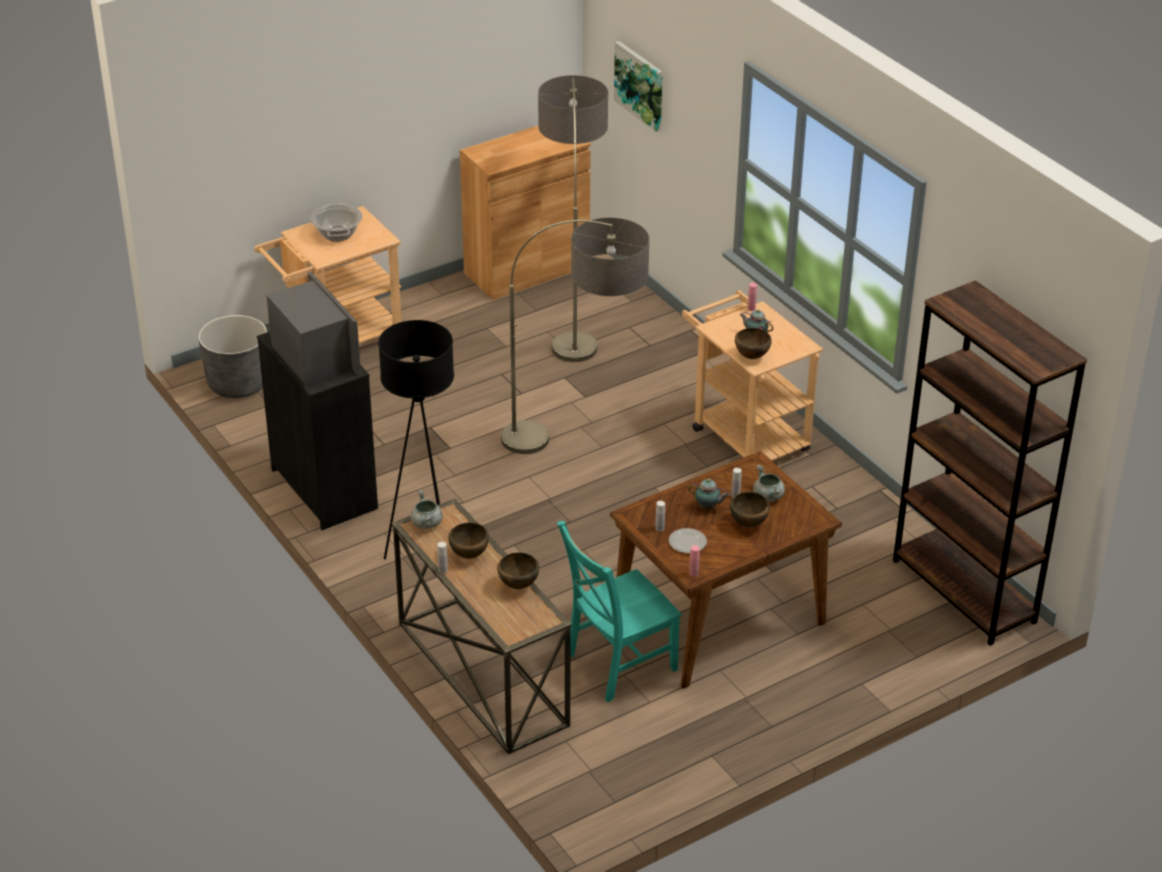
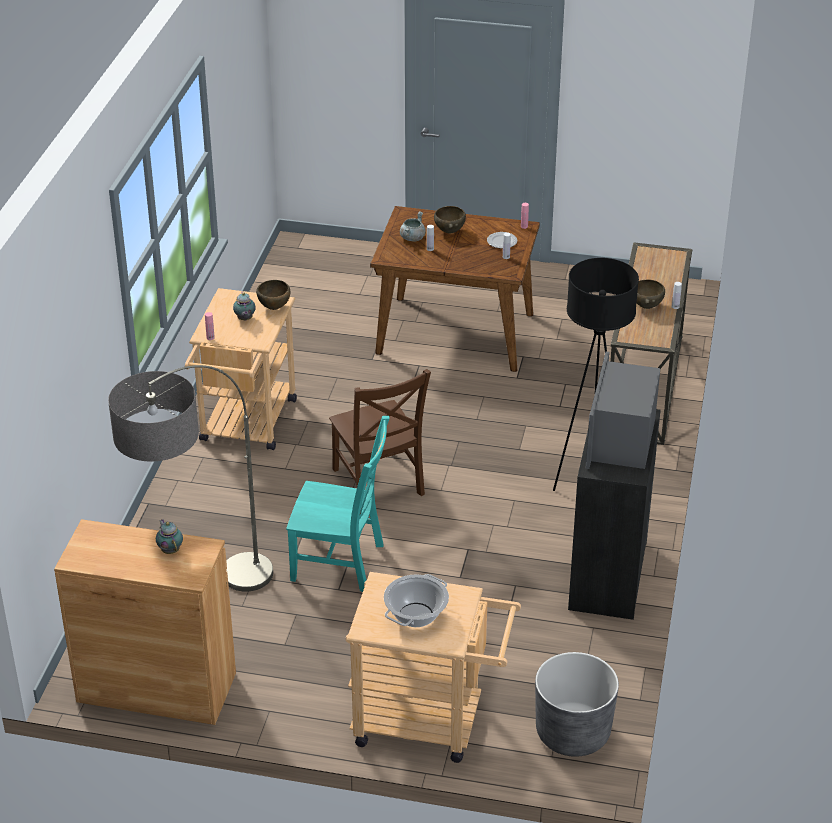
camera: 135 degrees left, 0 degrees up
(427, 523) = (651, 338): grey cooking pot -> none
(518, 585) = (639, 275): brown bowl -> none
(579, 452) = (379, 484): floor lamp -> brown chair
(616, 664) = (553, 346): turquoise chair -> turquoise chair (341, 563)
(640, 85) = (53, 405): picture -> none
(708, 507) = (458, 251): teapot -> teapot (170, 550)
(964, 591) = (292, 268): brown bookcase -> none

